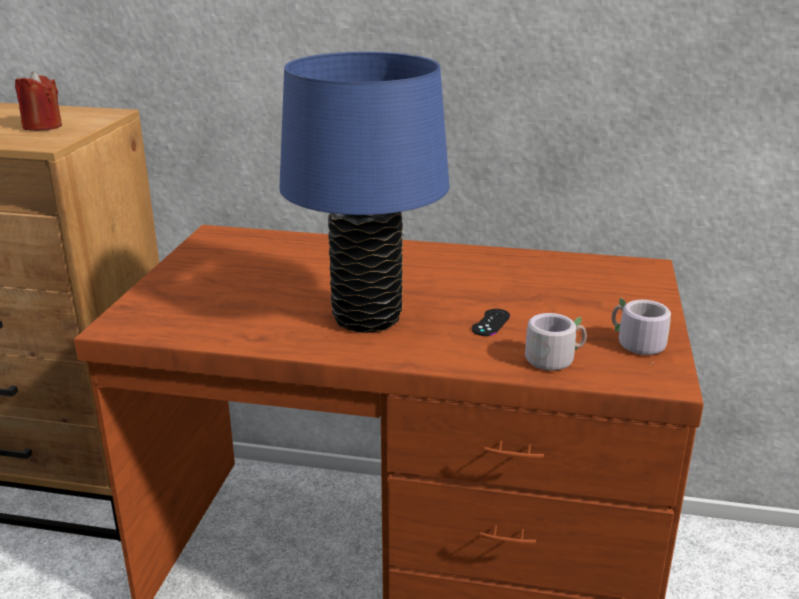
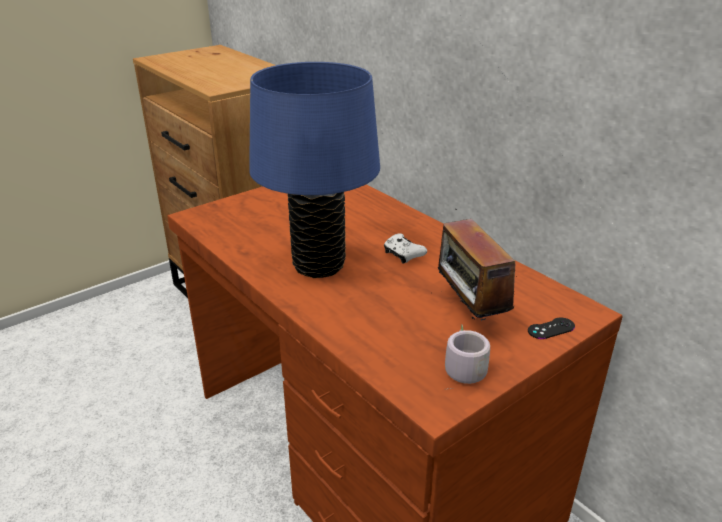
camera: 40 degrees right, 5 degrees up
(42, 126) = (237, 77): red candle -> none
(431, 279) = (403, 254): none -> white game controller
(490, 322) = (388, 303): black game controller -> black game controller (551, 328)
(553, 358) = (385, 348): grey mug -> none
(569, 302) = (469, 313): none -> radio

